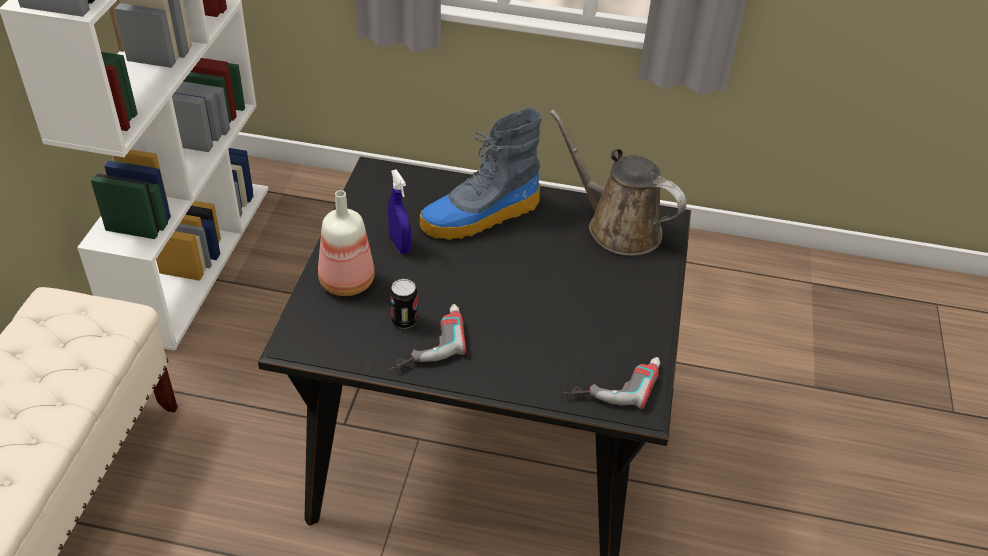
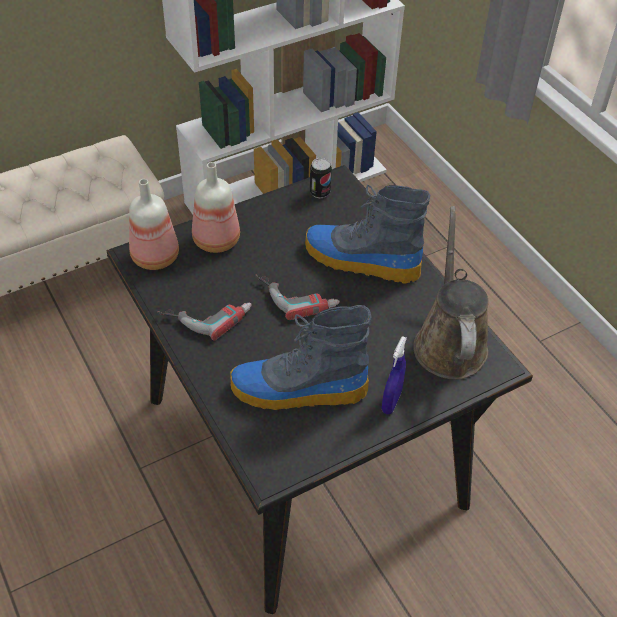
camera: 50 degrees right, 5 degrees up
(314, 331) = (156, 256): none -> bottle
(400, 244) = (281, 240): blue spray bottle -> blue spray bottle (391, 402)
(404, 321) = (213, 290): can -> can (319, 192)
(574, 339) = (297, 391): none -> boot
(613, 381) = (278, 440): power drill -> power drill (297, 294)

